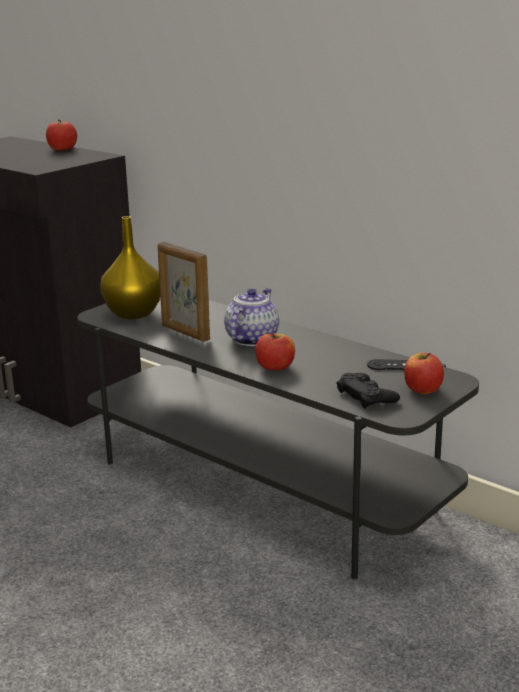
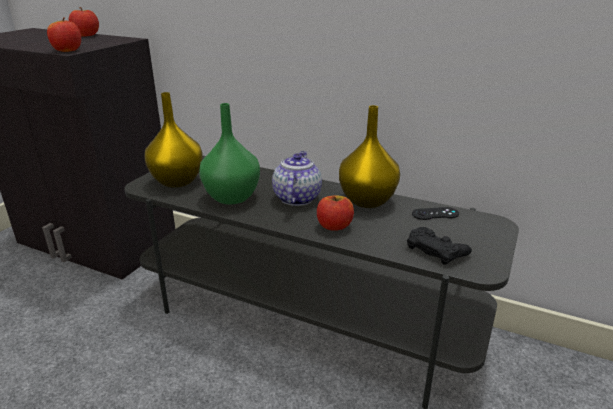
camera: 15 degrees left, 5 degrees up
(185, 333) = (233, 197): picture frame -> green vase
(326, 348) = (366, 201): none -> yellow vase
(422, 389) = (478, 236): apple -> apple (67, 50)

